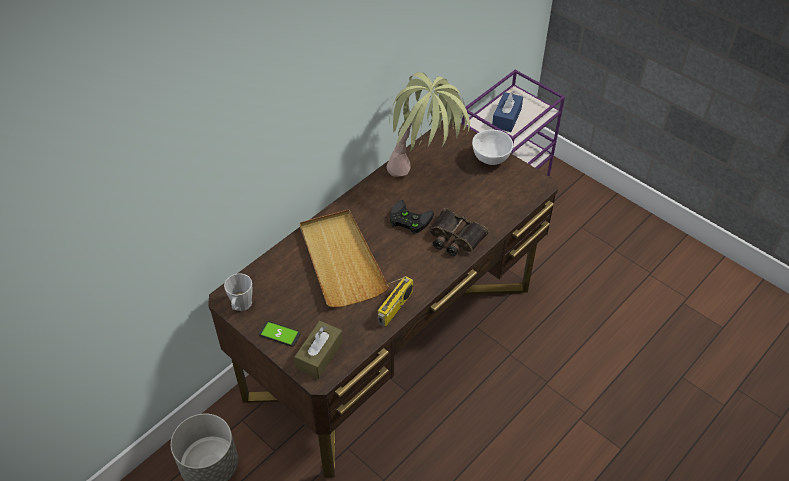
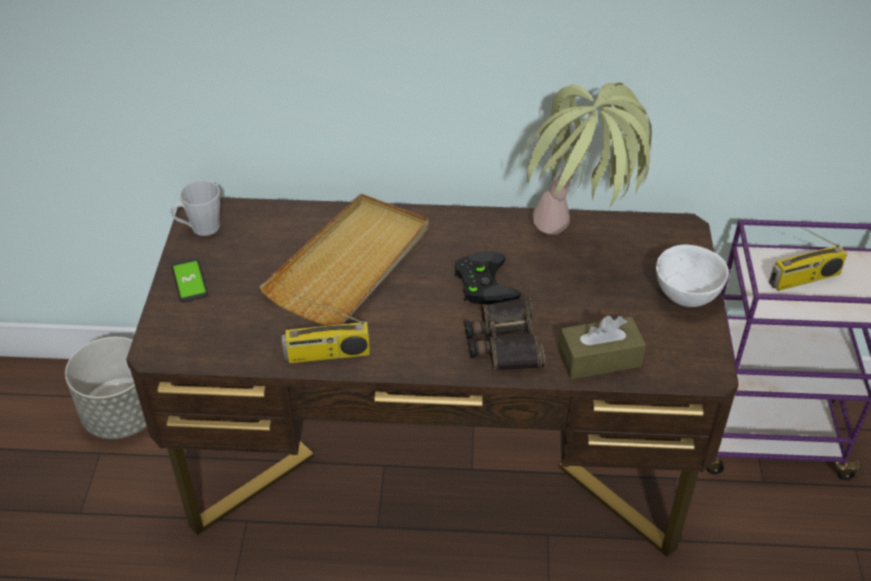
camera: 50 degrees right, 5 degrees down
(319, 355) = (189, 331): brown tissue box -> brown tissue box (599, 358)
(506, 118) = (804, 279): blue tissue box -> radio

